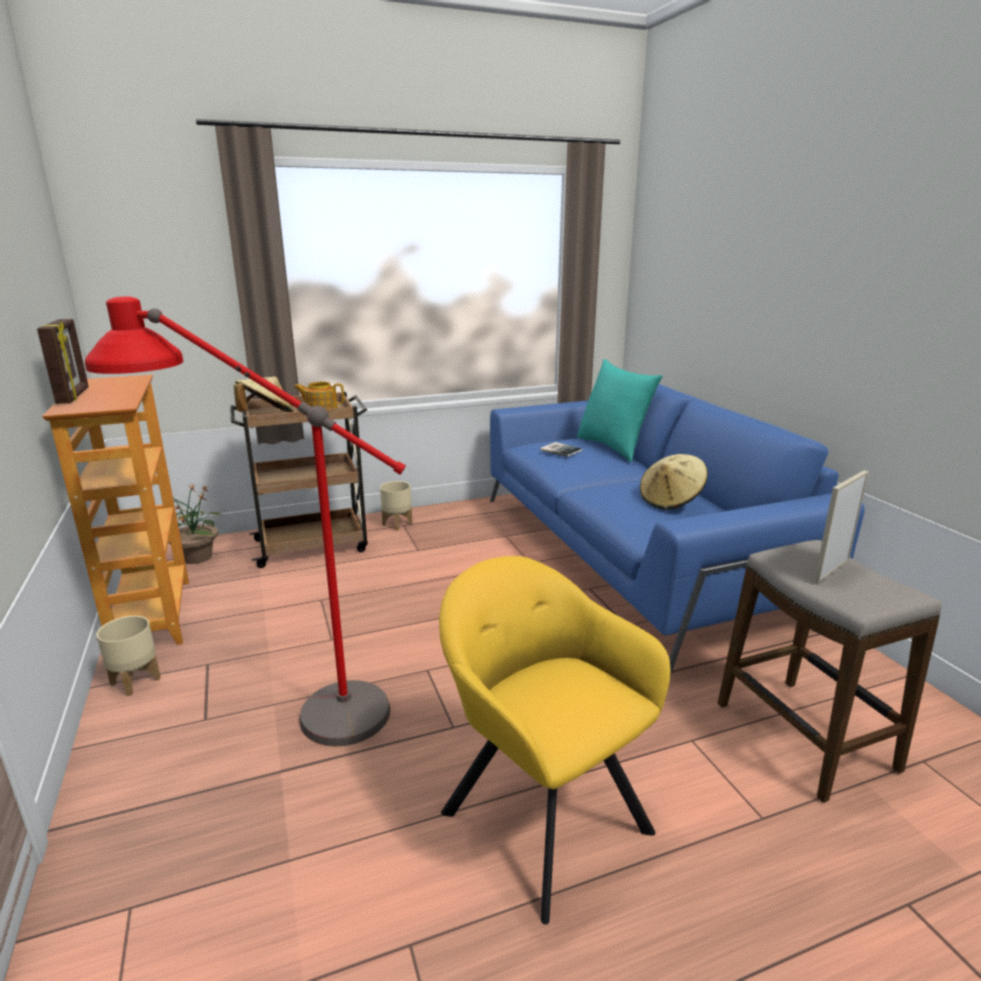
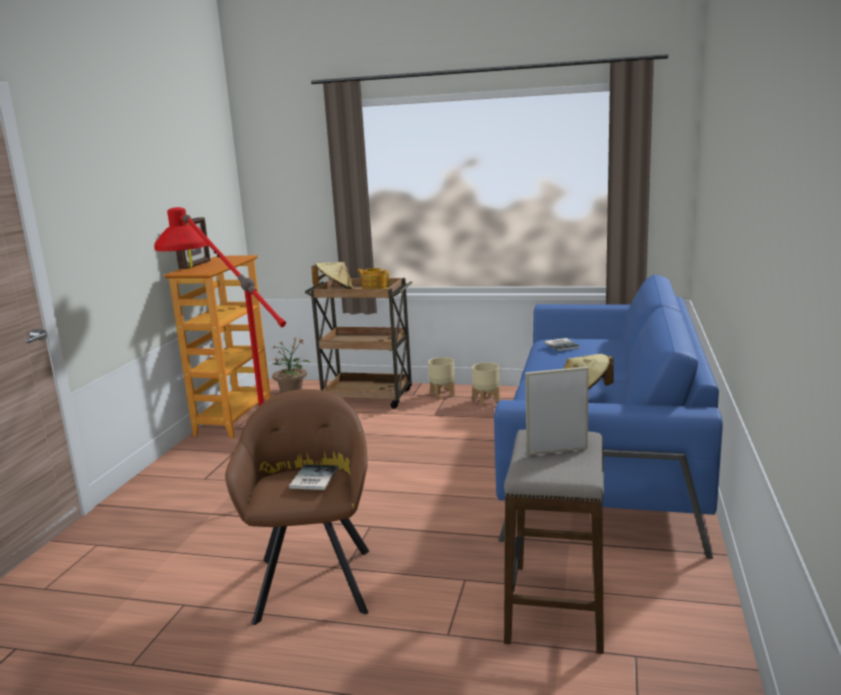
camera: 35 degrees right, 5 degrees down
(135, 680) = (192, 451): beige planter -> beige planter (486, 401)
(540, 813) = (315, 579): yellow armchair -> brown armchair
(572, 685) = (312, 478): none -> book
(613, 447) = (620, 349): turquoise pillow -> none

